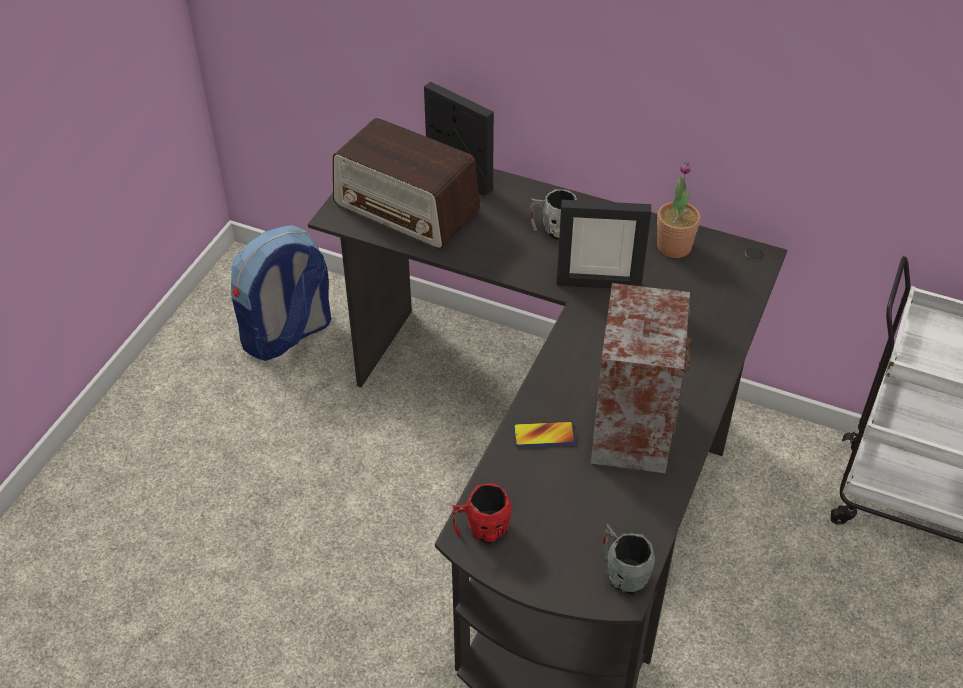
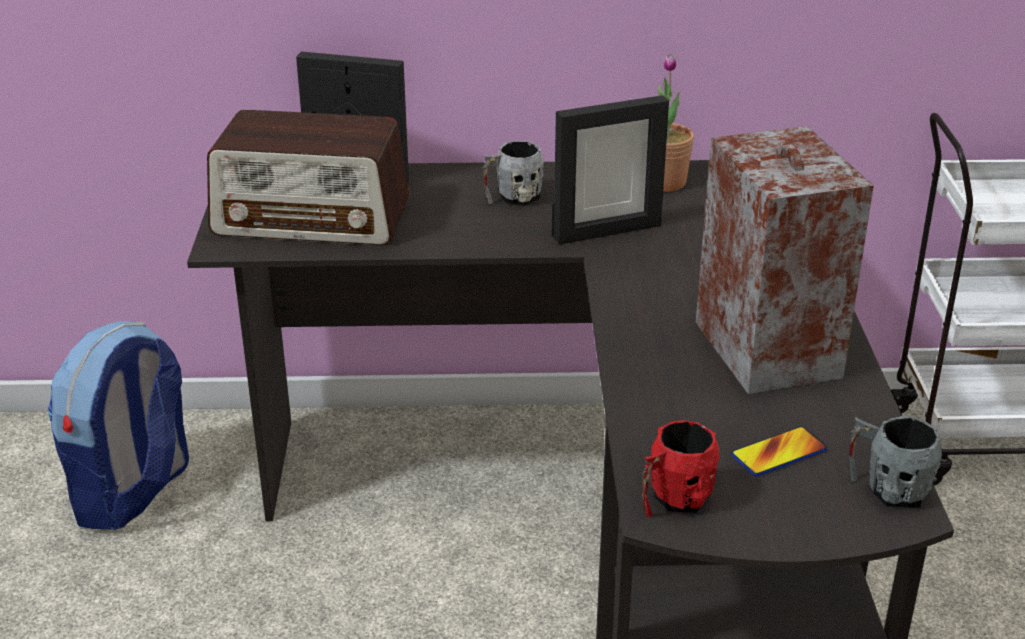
camera: 25 degrees left, 15 degrees down
(544, 435) = (668, 383): phone -> phone (779, 453)

